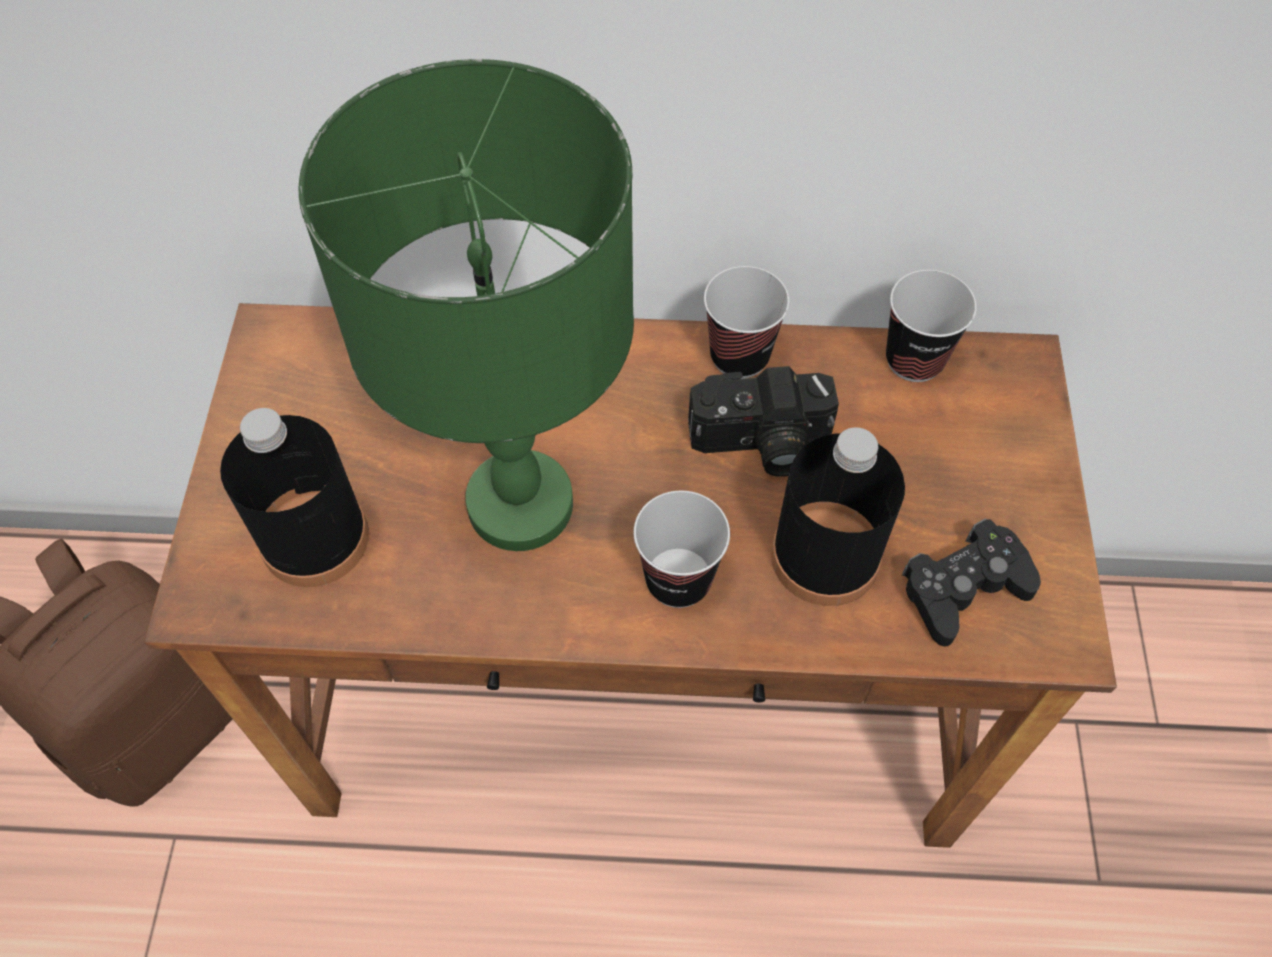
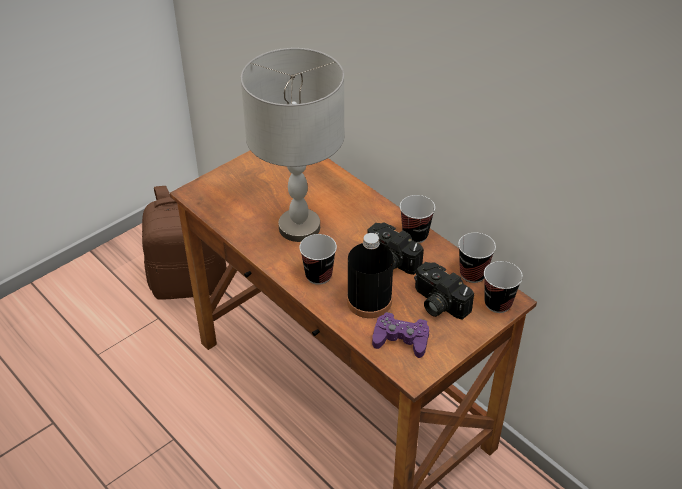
camera: 45 degrees right, 15 degrees down
(315, 538) = (236, 198): black bottle -> none
(522, 505) = (299, 228): green table lamp -> grey table lamp
(931, 463) = (437, 303): none -> camera
(964, 588) = (401, 339): black game controller -> purple game controller
(1014, 385) = (498, 303): none -> cup

